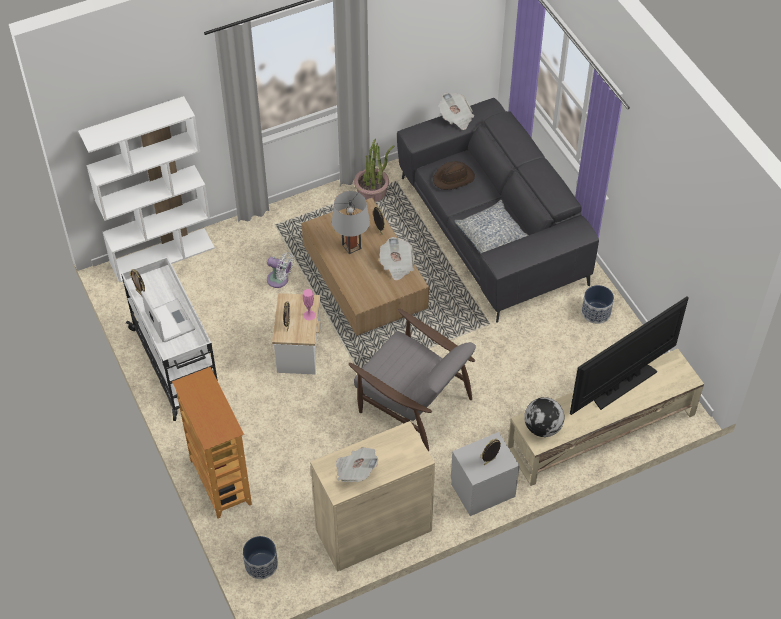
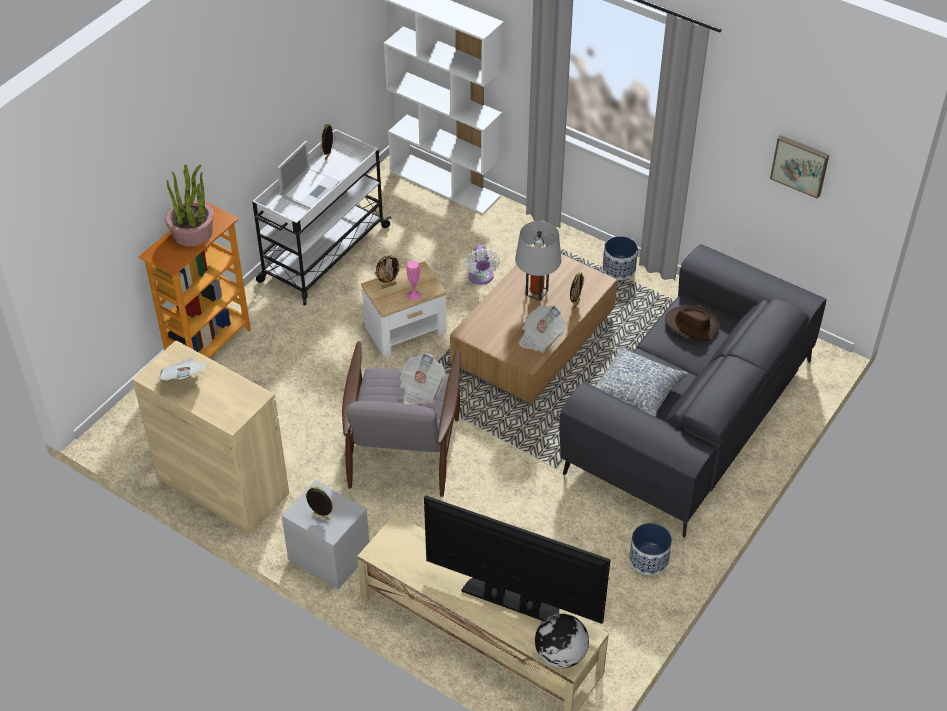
camera: 60 degrees right, 5 degrees down
(261, 565) = (132, 418): planter -> planter (618, 269)
(372, 191) = (656, 294): potted plant -> potted plant (193, 233)
(440, 28) = (800, 165): none -> picture
(456, 118) = (761, 279): newspaper -> newspaper (421, 389)
(542, 428) = (399, 547): globe -> globe (560, 655)

